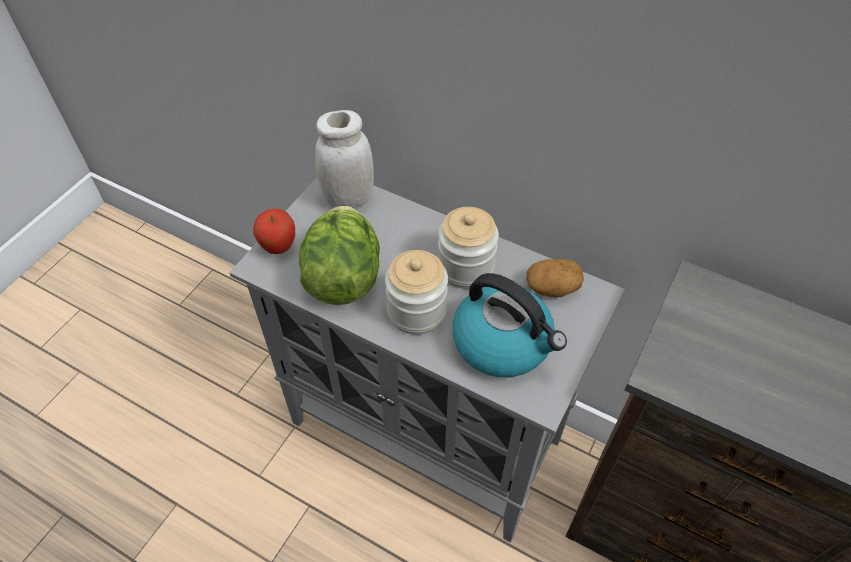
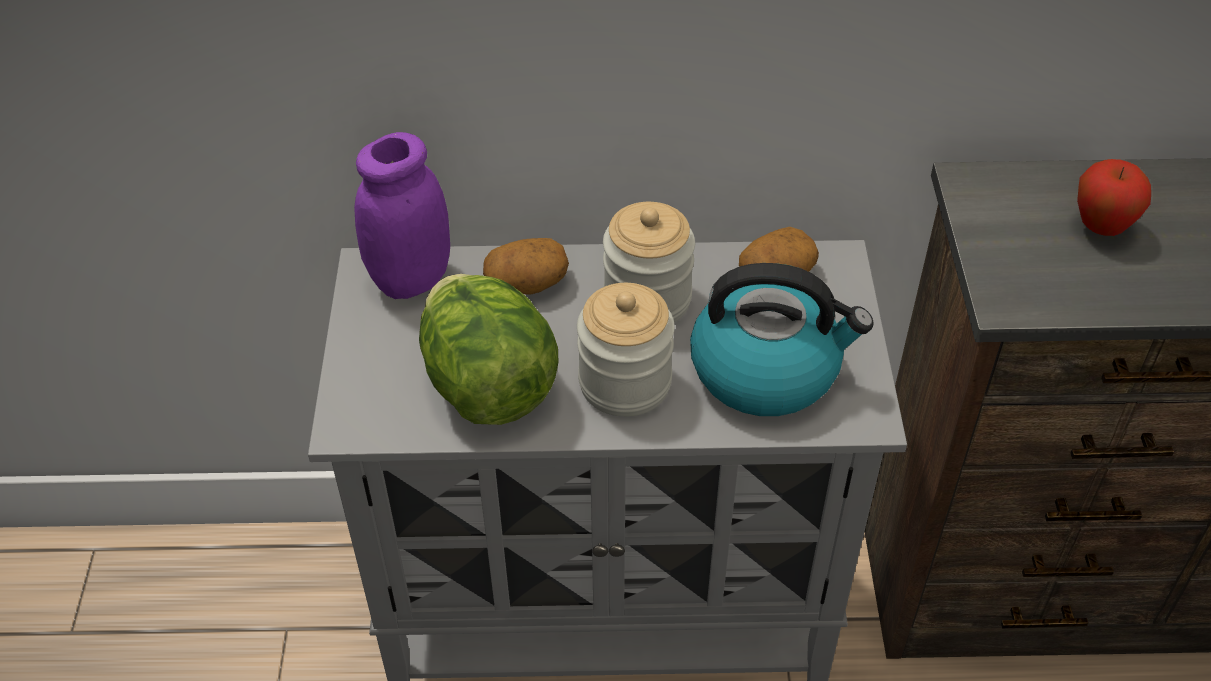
camera: 30 degrees left, 5 degrees down
(279, 247) = (359, 387): apple -> apple (1101, 227)
(348, 198) = (411, 279): white jar -> purple jar
(406, 228) = (526, 283): none -> potato

